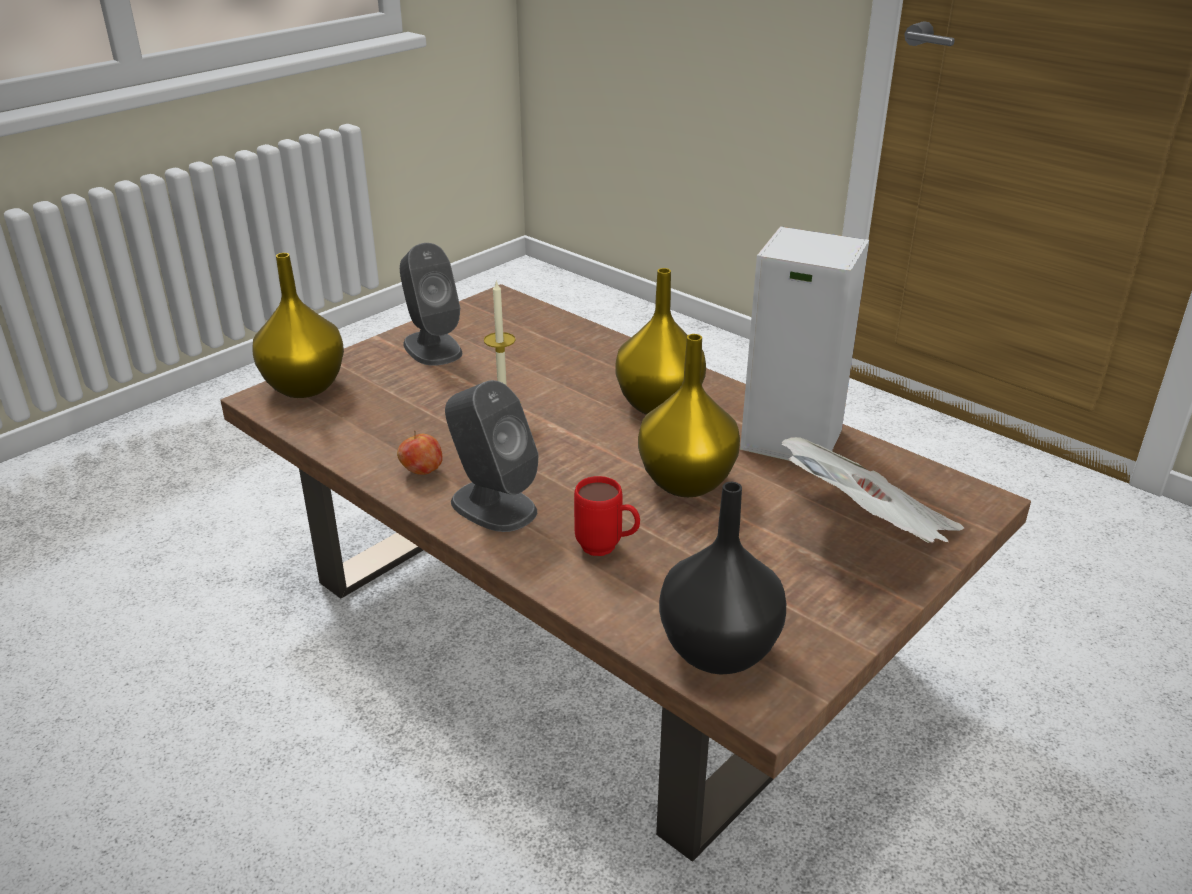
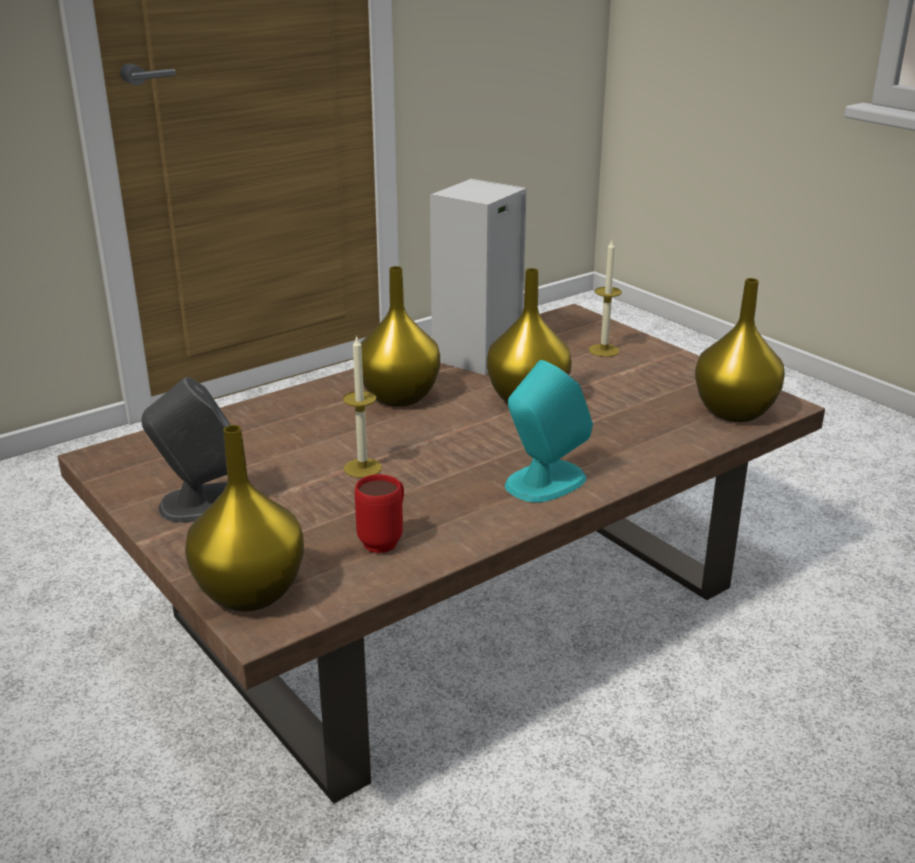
camera: 80 degrees left, 5 degrees down
(421, 471) = (476, 516): apple -> none
(492, 505) = (544, 482): grey speaker -> turquoise speaker
(607, 549) = (615, 438): red mug -> red mug (386, 540)
(717, 652) = (736, 412): black vase -> yellow vase
(868, 532) = (604, 350): newspaper -> candle

